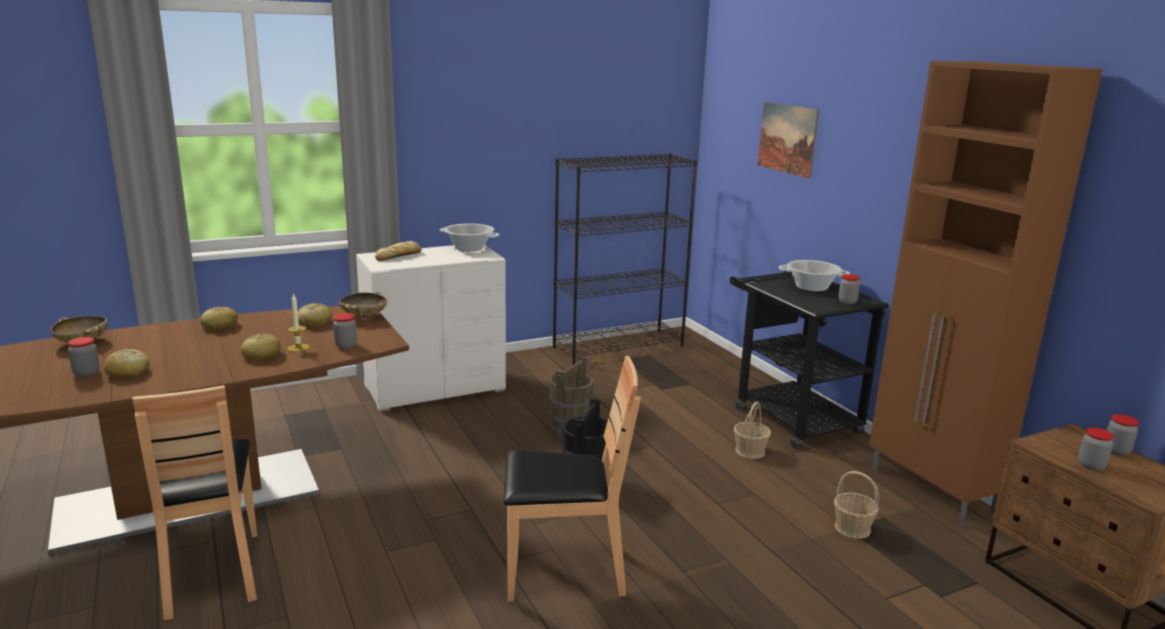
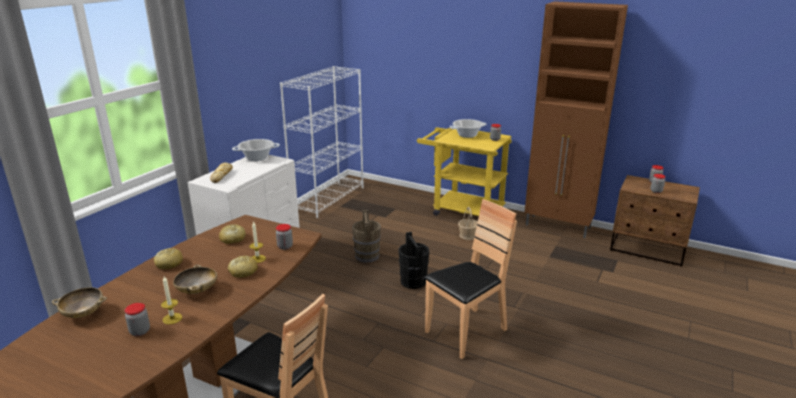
camera: 35 degrees left, 5 degrees up
(128, 372) = (172, 318): bread -> candle
(364, 316) = (258, 224): beige bowl -> beige bowl (197, 290)
(619, 346) = (328, 198): black bookcase -> white bookcase
(787, 138) = (422, 49): picture -> none
(789, 415) = (462, 210): black cart -> yellow cart
(852, 528) = (551, 256): basket -> none

